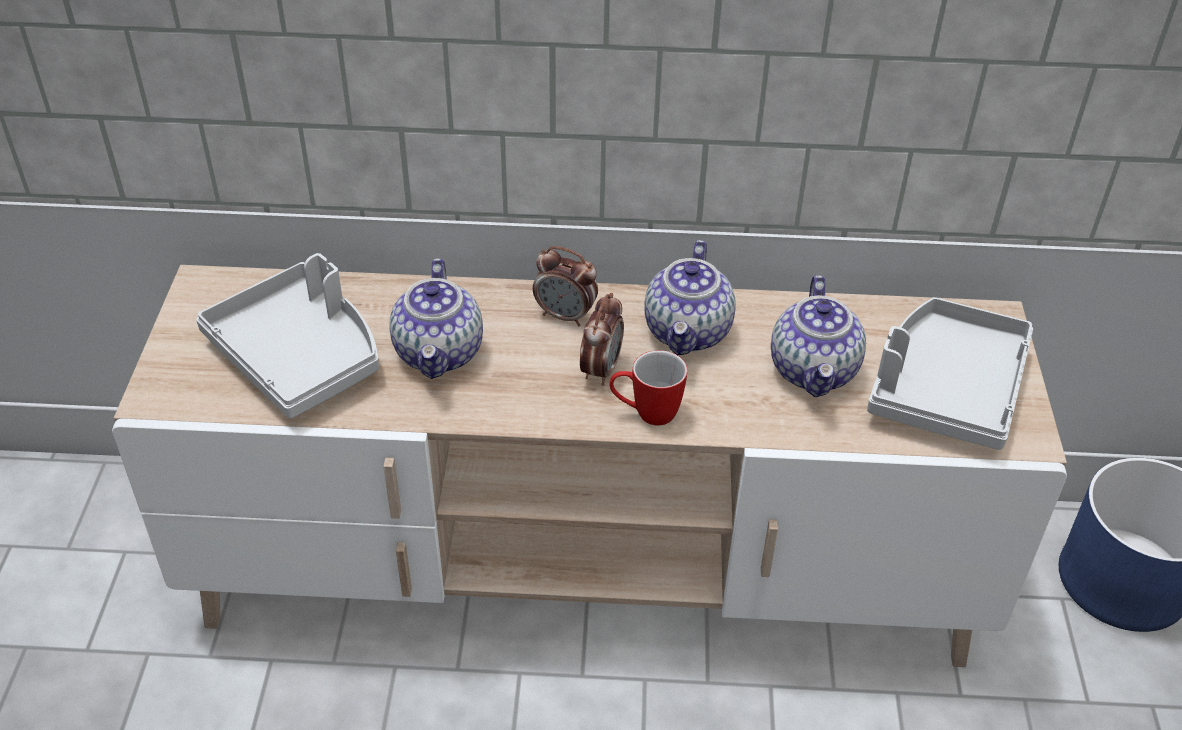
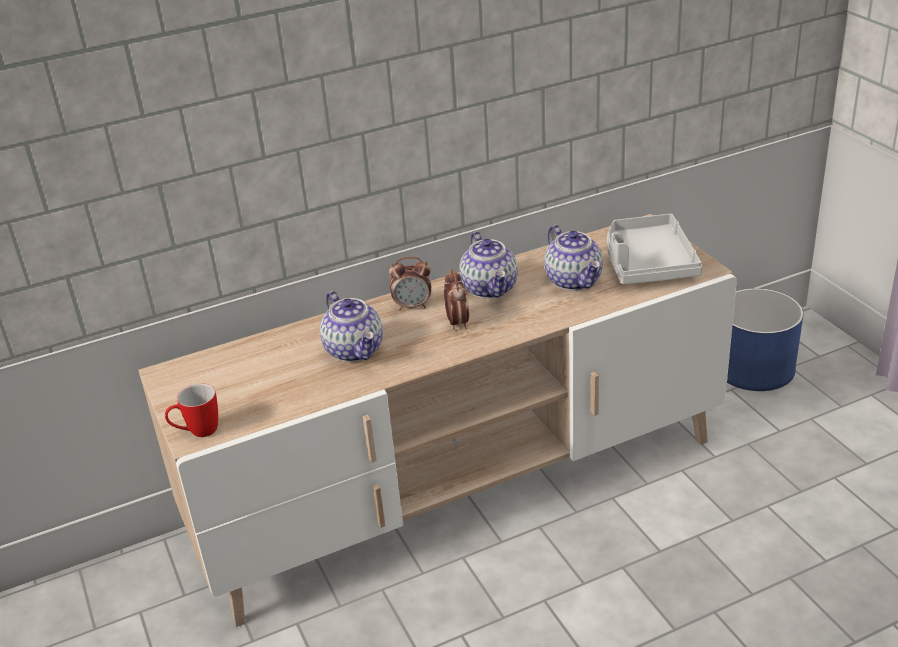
camera: 25 degrees left, 10 degrees down
(300, 356) = (268, 383): grey tray -> none
(645, 413) = (501, 332): mug -> mug (197, 432)

